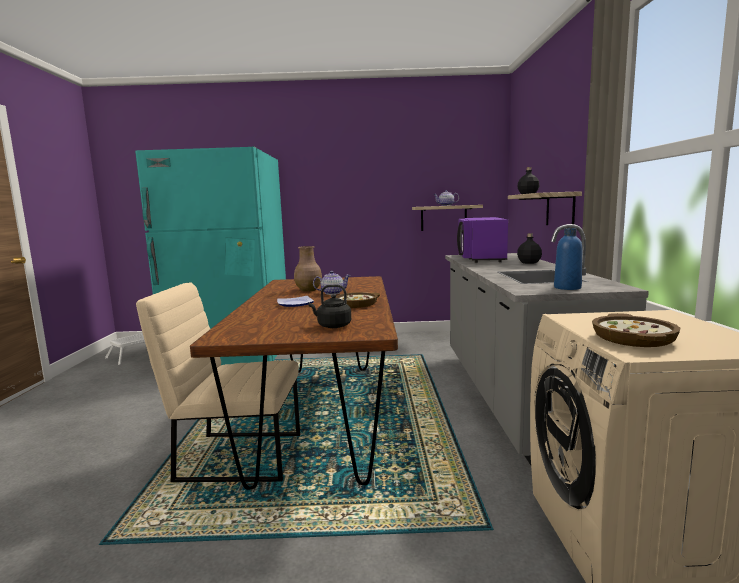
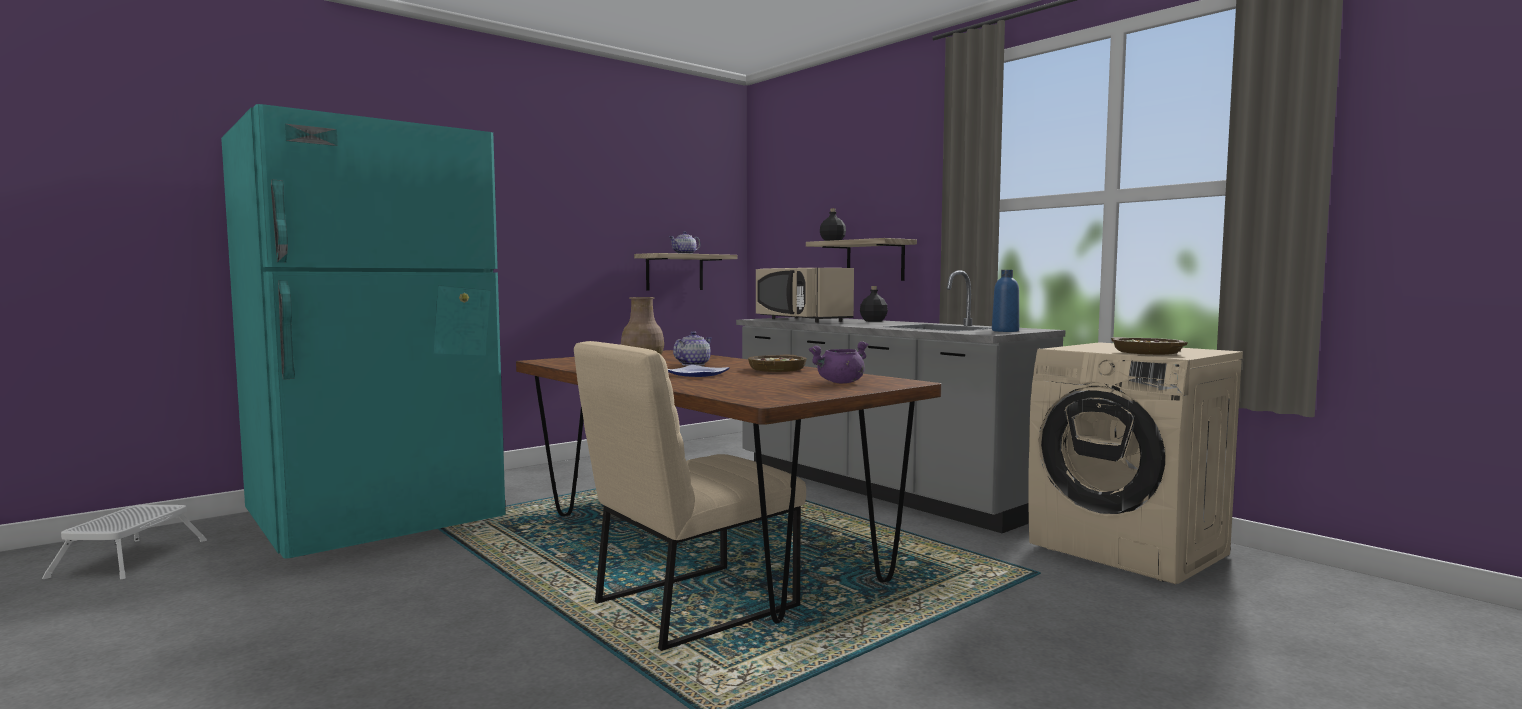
camera: 40 degrees left, 5 degrees down
(332, 326) = (840, 382): black kettle -> purple cooking pot
(480, 258) = (801, 320): purple microwave -> beige microwave

